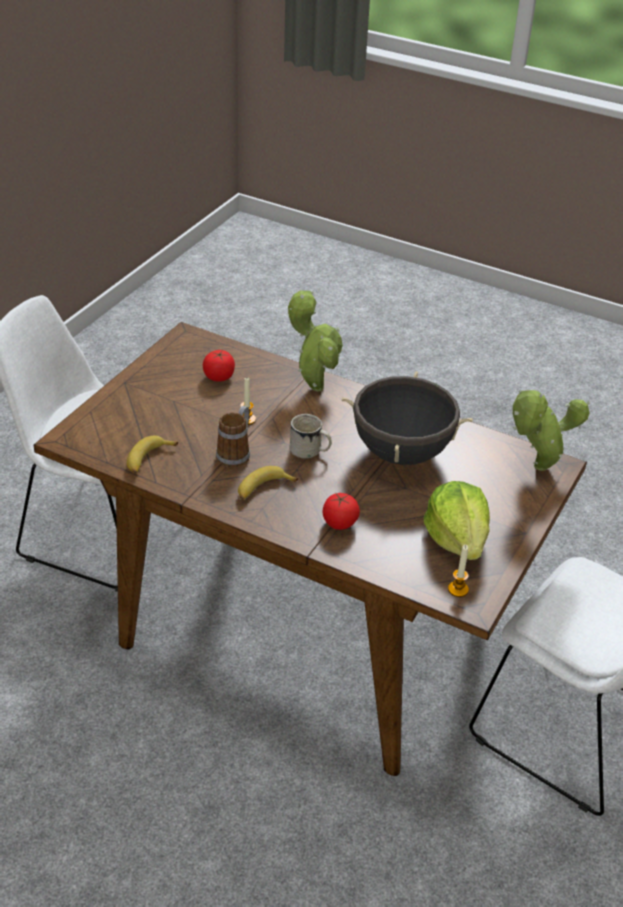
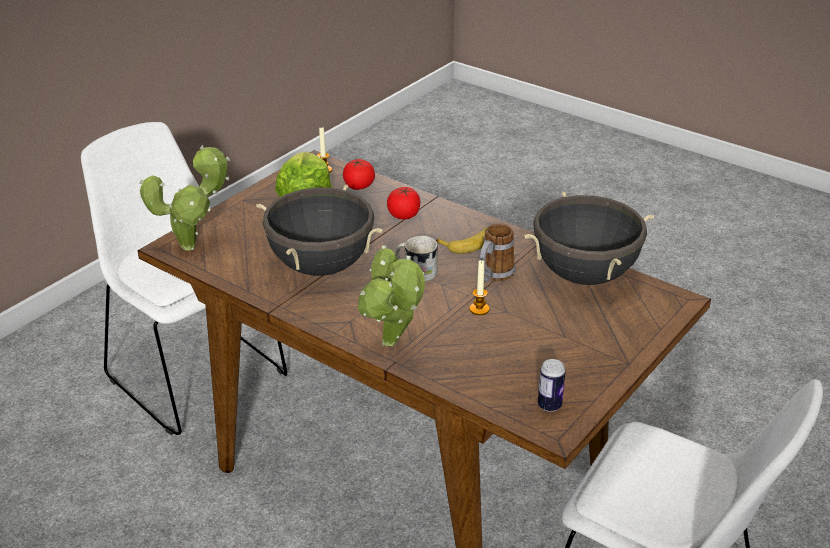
camera: 170 degrees left, 5 degrees down
(148, 460) = (584, 275): banana -> black cooking pot
(189, 350) = (549, 405): none -> can
(219, 376) = (510, 363): tomato -> tomato (359, 186)

